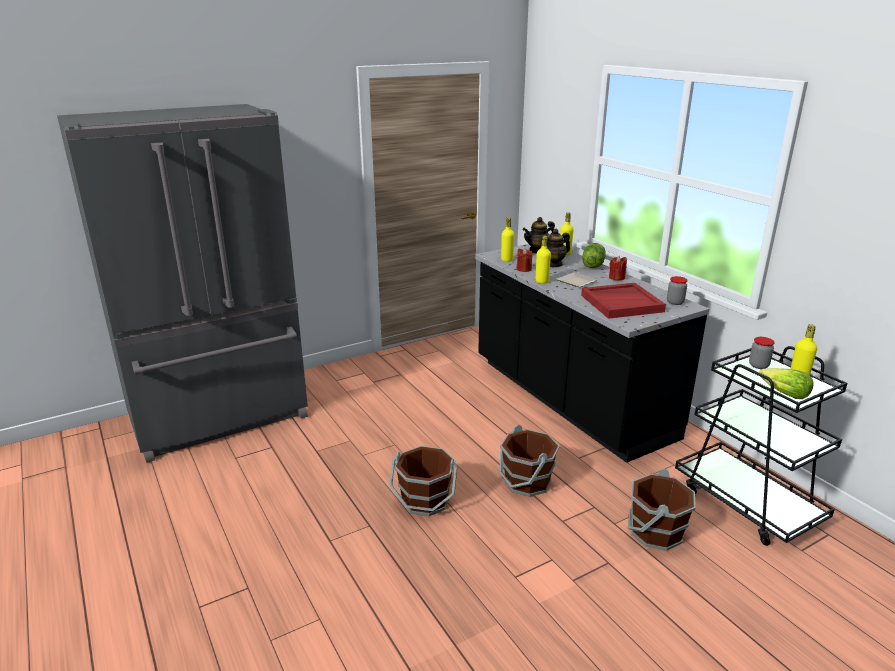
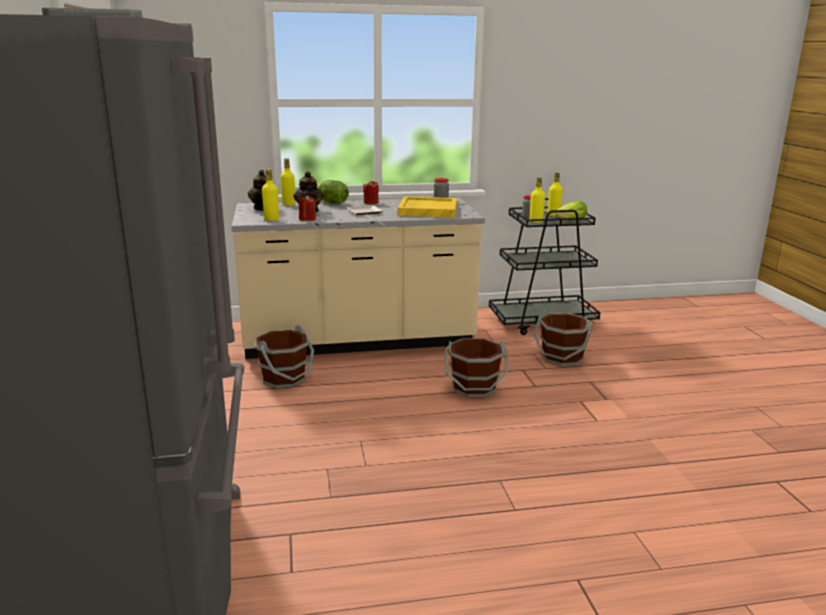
camera: 70 degrees left, 5 degrees down
(425, 501) = (475, 441): brown bucket -> brown bucket (284, 378)
(542, 281) = (348, 219): yellow bottle -> yellow bottle (536, 221)
(569, 399) = (358, 340): black counter -> beige counter
(622, 303) = (427, 210): red tray -> yellow tray

